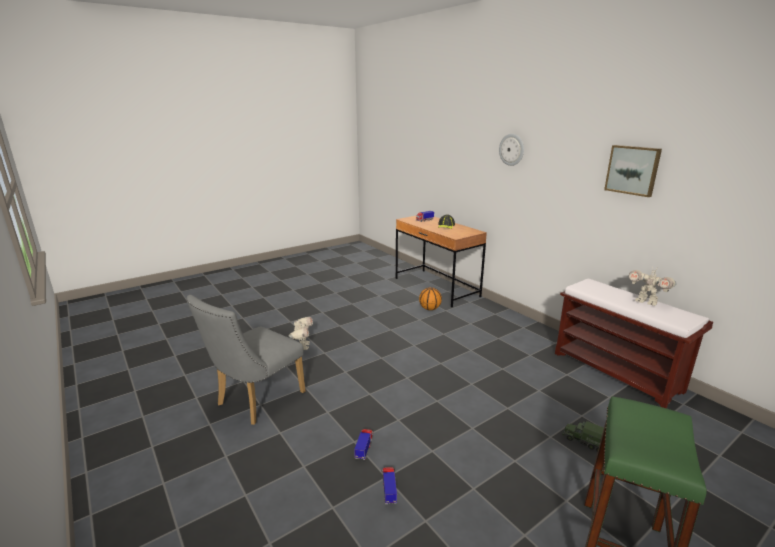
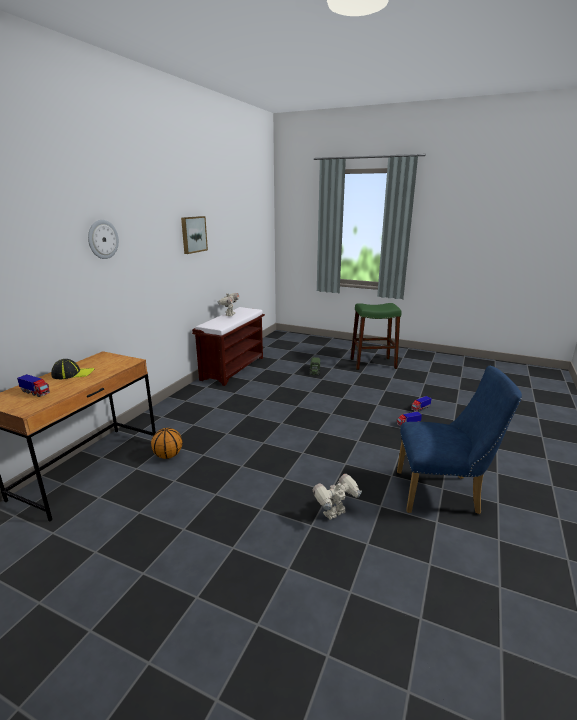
camera: 120 degrees left, 0 degrees up
(255, 401) = (443, 494): grey chair -> blue chair

